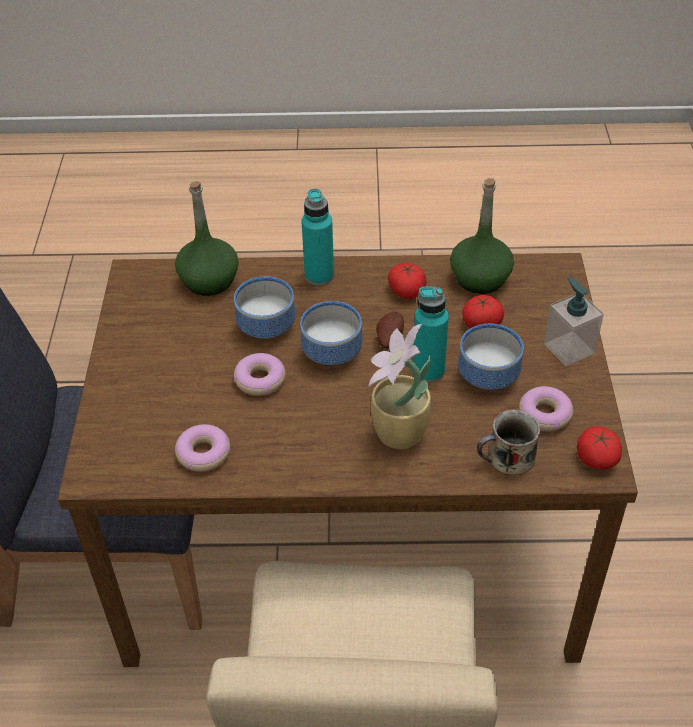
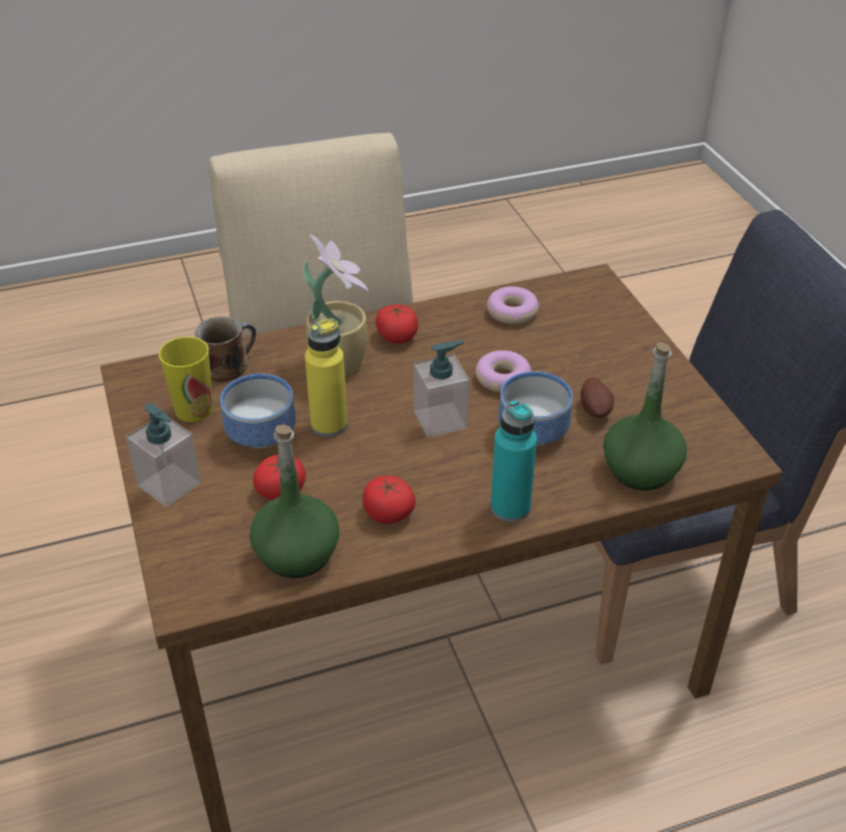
camera: 160 degrees right, 5 degrees down
(334, 353) = (440, 420): bowl -> soap dispenser
(389, 339) = (386, 448): potato -> potato (595, 410)
(428, 371) = (329, 424): turquoise bottle -> yellow bottle
(544, 414) = (194, 409): donut -> cup
(596, 458) = (139, 382): tomato -> tomato (397, 336)

